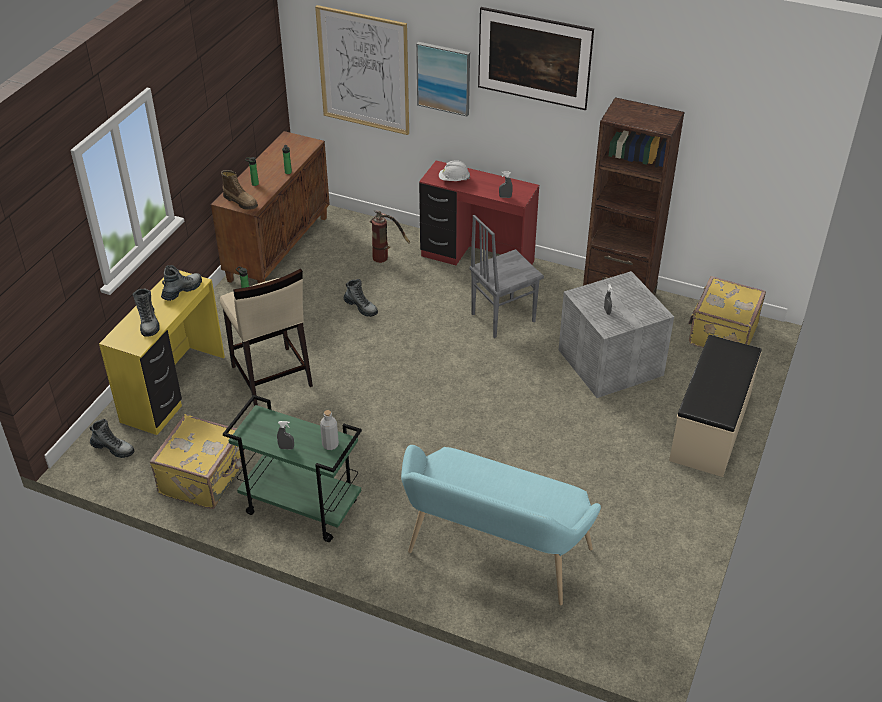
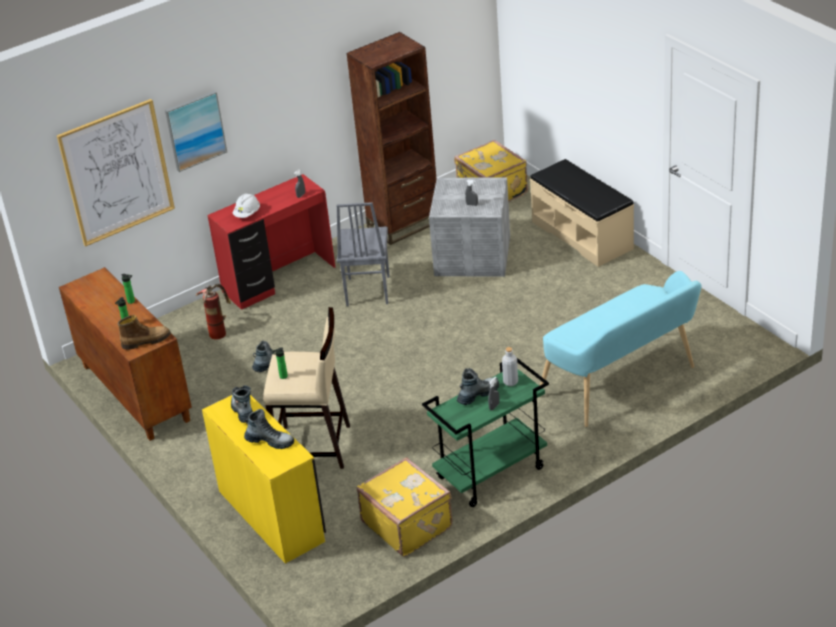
camera: 55 degrees left, 5 degrees down
(113, 448) = (317, 576): boot -> boot (478, 395)
(533, 78) = (273, 79): picture -> none

